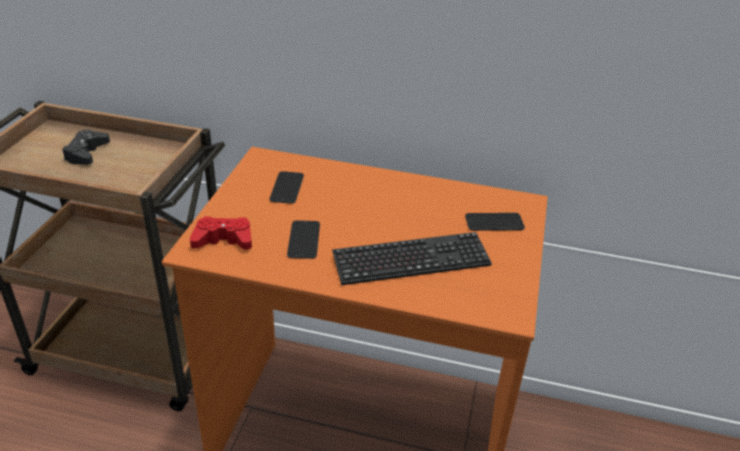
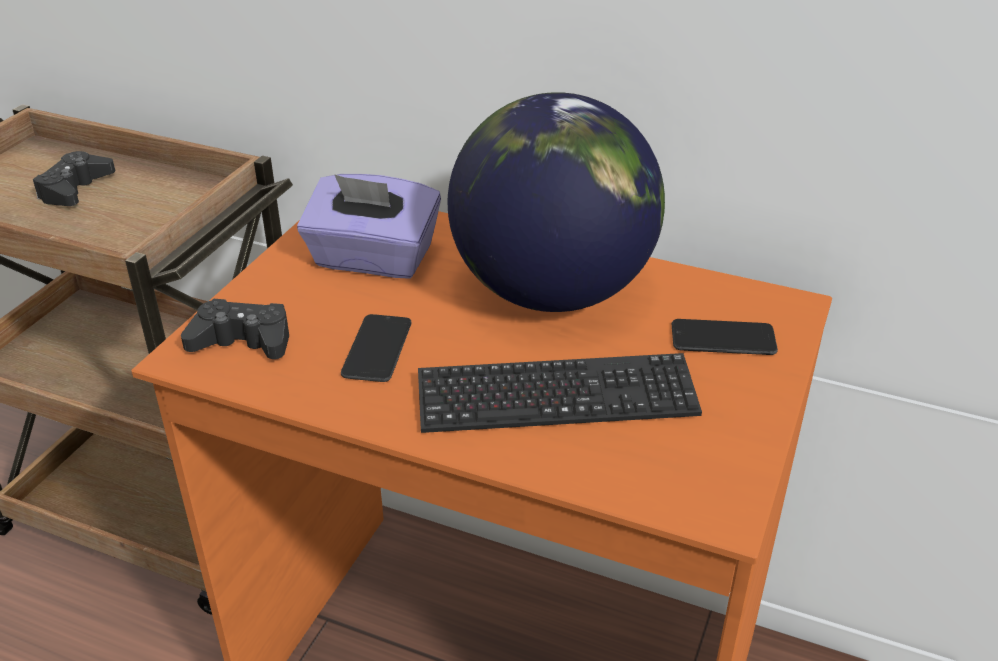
camera: 10 degrees right, 0 degrees up
(223, 240) = (242, 341): red game controller -> black game controller
(287, 188) = (373, 259): phone -> purple tissue box
(395, 202) = (552, 293): none -> globe

